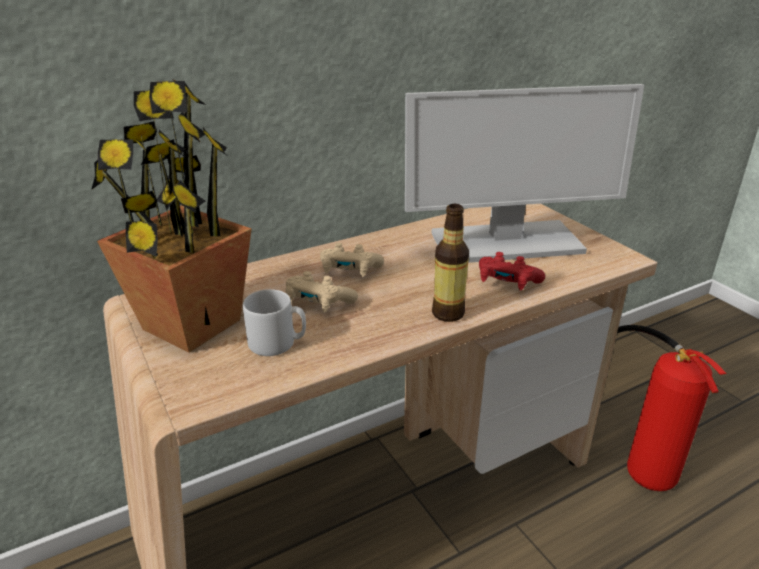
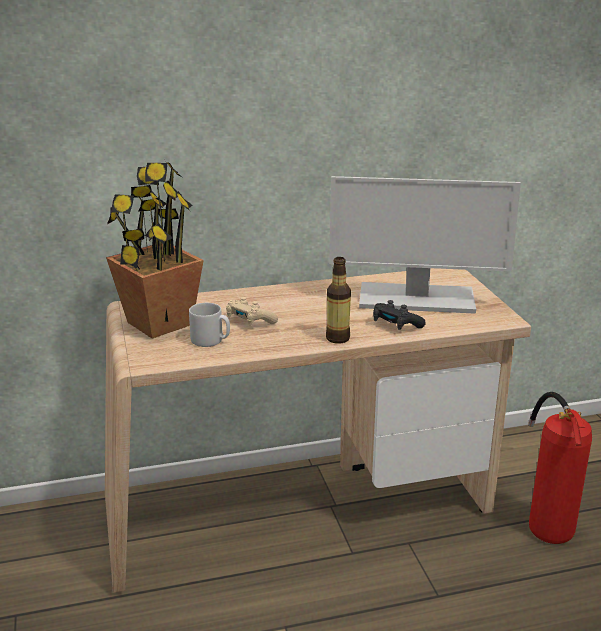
camera: 15 degrees right, 5 degrees down
(349, 271) = (282, 304): beige game controller -> none
(506, 283) = (395, 325): red game controller -> black game controller

